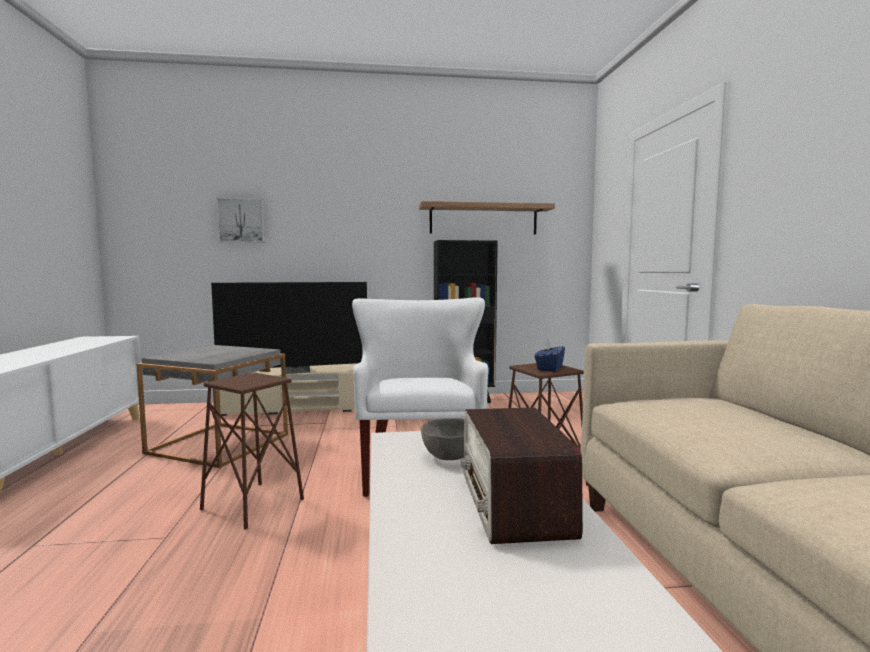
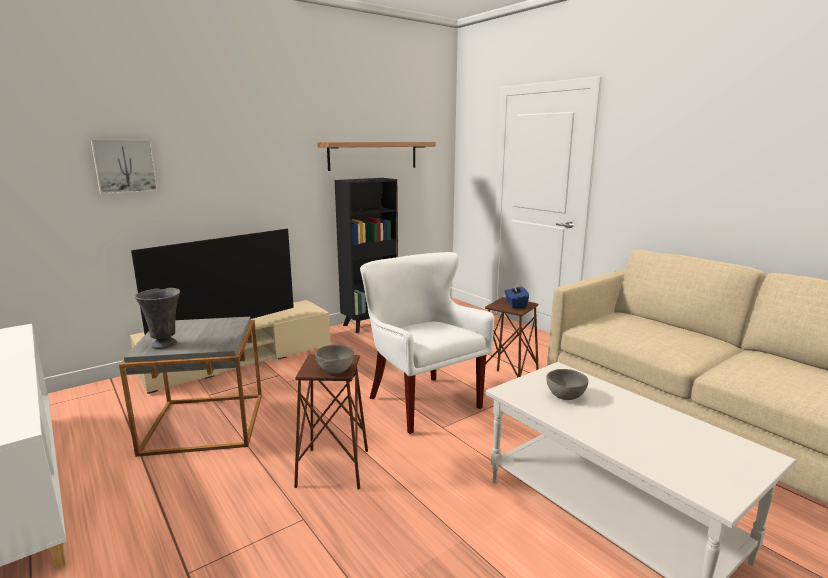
camera: 30 degrees left, 10 degrees up
(182, 355) = (165, 344): none -> grey vase
(241, 384) = (335, 371): none -> grey bowl
(514, 503) = (642, 417): radio -> none

